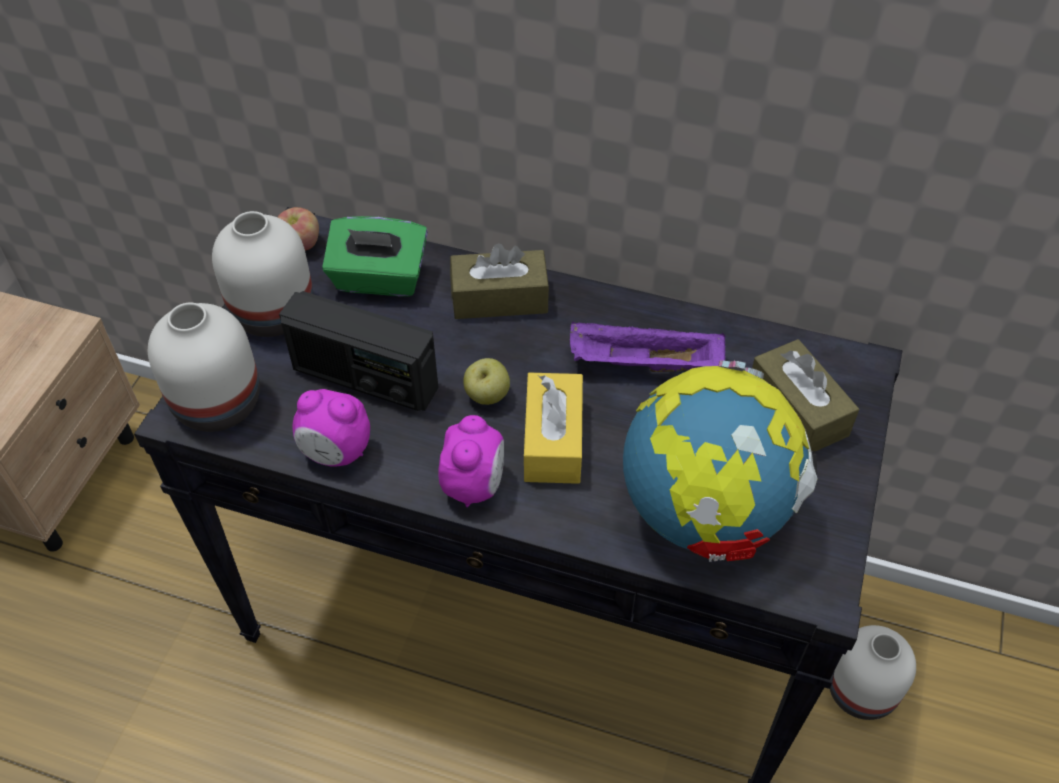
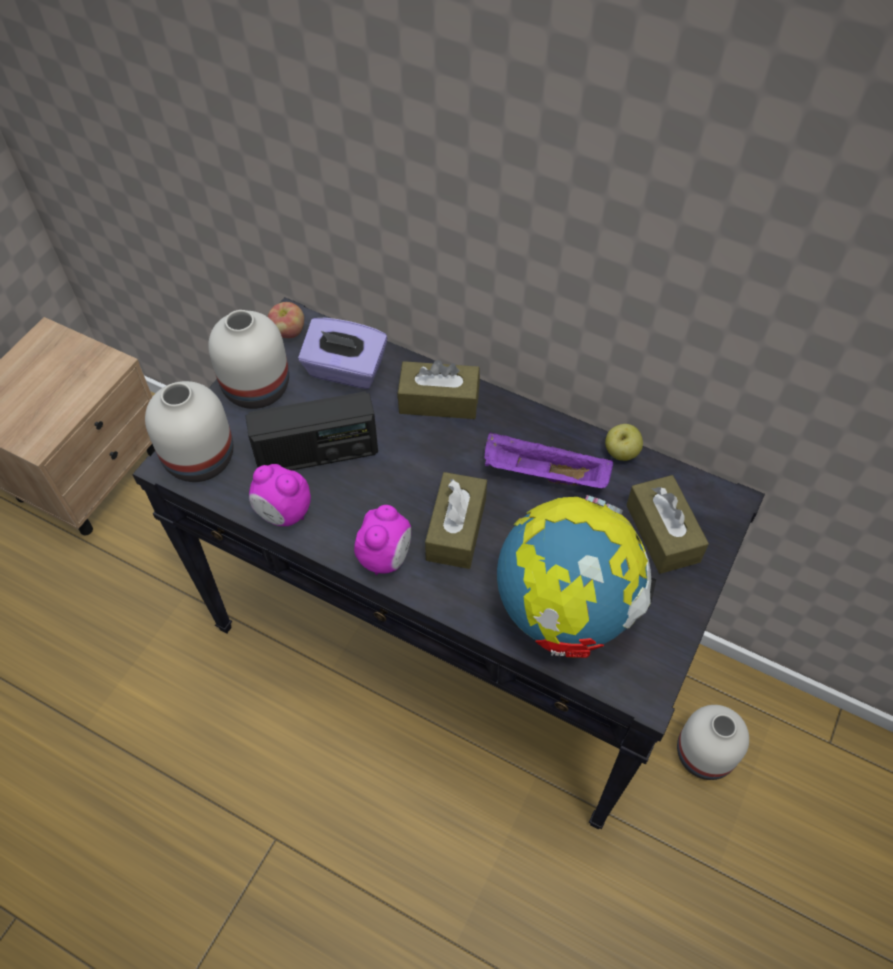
camera: 10 degrees right, 5 degrees up
(364, 378) = (317, 454): radio -> radio turned 45 degrees counterclockwise
(379, 279) = (345, 370): green tissue box -> purple tissue box
(487, 396) = (411, 483): apple -> apple (621, 453)
(553, 440) = (456, 529): yellow tissue box -> brown tissue box

